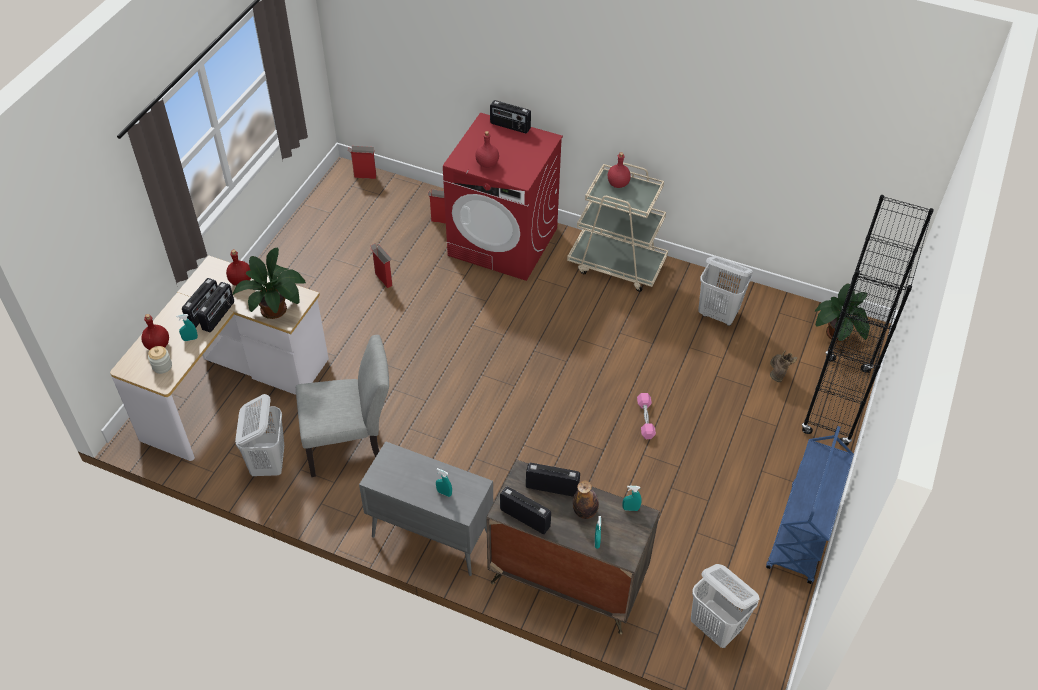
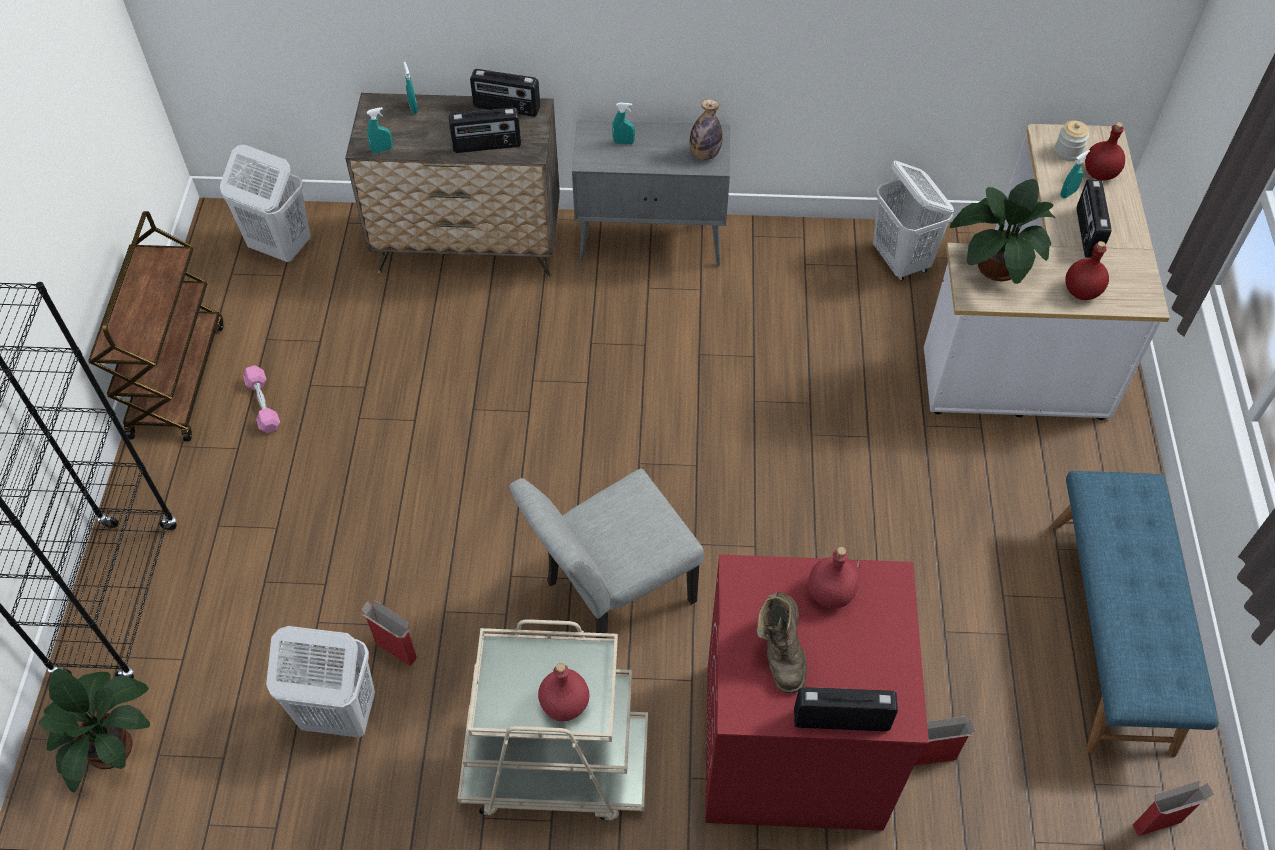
camera: 160 degrees right, 5 degrees up
(219, 316) = (1061, 233): radio -> none
(322, 238) = (1112, 633): none -> blue bench
(351, 445) = (814, 312): grey chair -> grey chair (610, 596)
(383, 279) = (949, 583): cardboard box -> cardboard box (397, 651)
(585, 512) = (437, 132): bottle -> bottle (704, 154)
(645, 419) = (423, 472): pink dumbbell -> pink dumbbell (263, 404)
(777, 374) = (220, 619): brown boot -> brown boot (781, 652)
(801, 534) = (177, 378): blue cart -> brown cart

